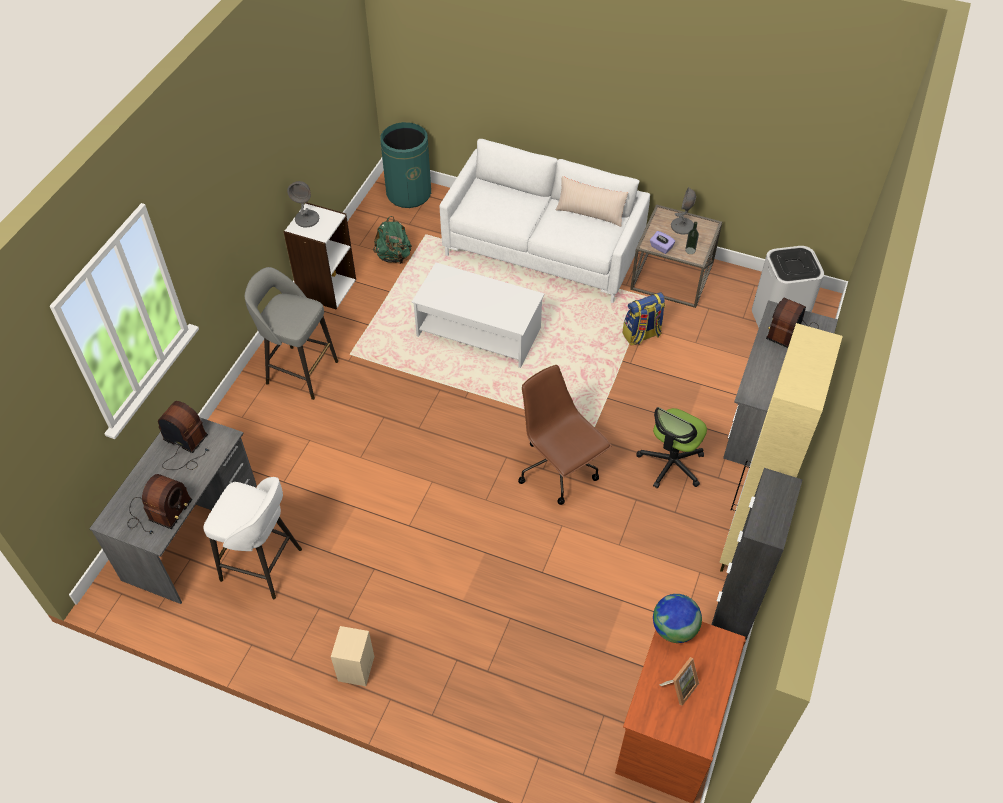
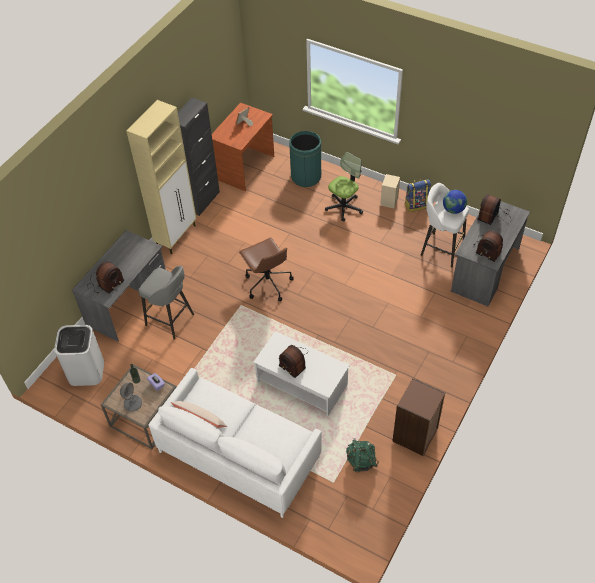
camera: 170 degrees left, 0 degrees up
(300, 371) = (430, 365): grey stool -> grey stool (171, 320)
(307, 219) = (427, 403): grey table lamp -> none
(326, 288) = (415, 435): white bookcase -> brown bookcase
(409, 193) = (345, 534): green trash can -> green trash can (306, 177)
(489, 298) = (293, 361): none -> radio
(641, 335) = (187, 368): backpack -> backpack (416, 205)
(671, 464) = (200, 281): office chair -> office chair (344, 207)
(674, 629) = (239, 142): globe -> globe (453, 210)

